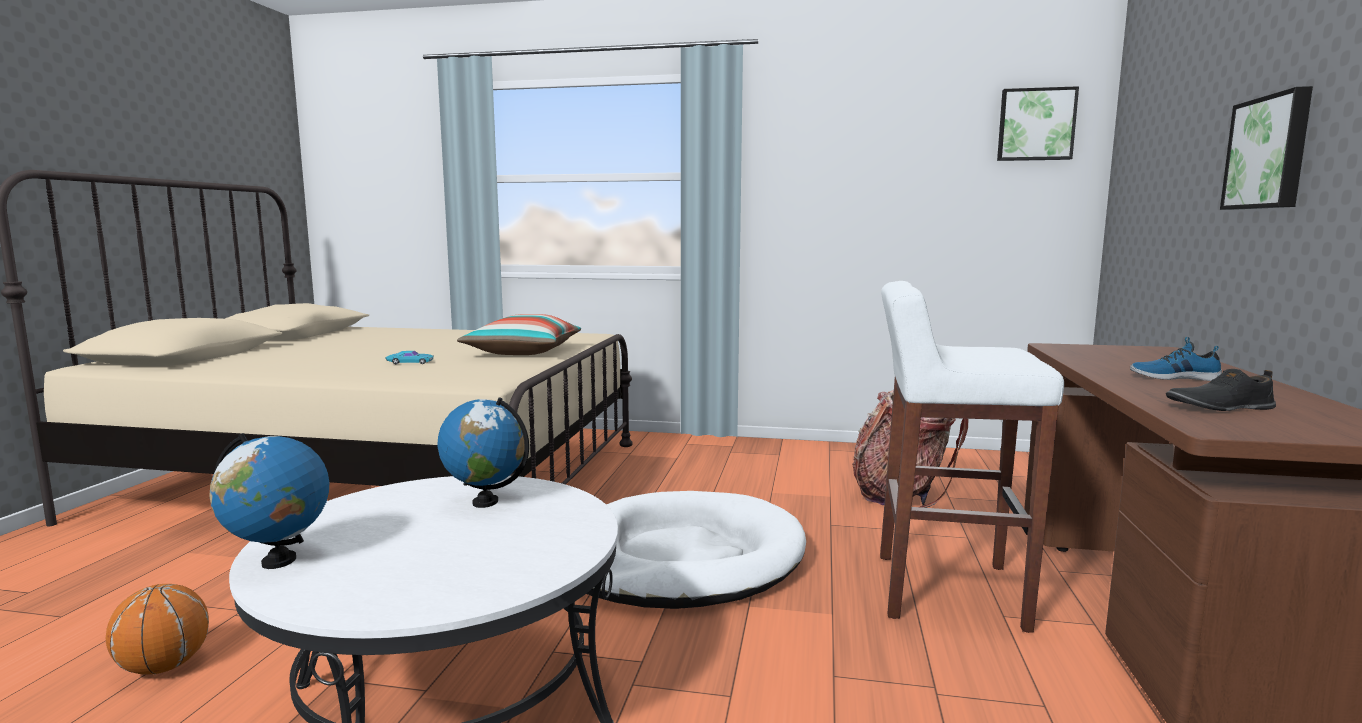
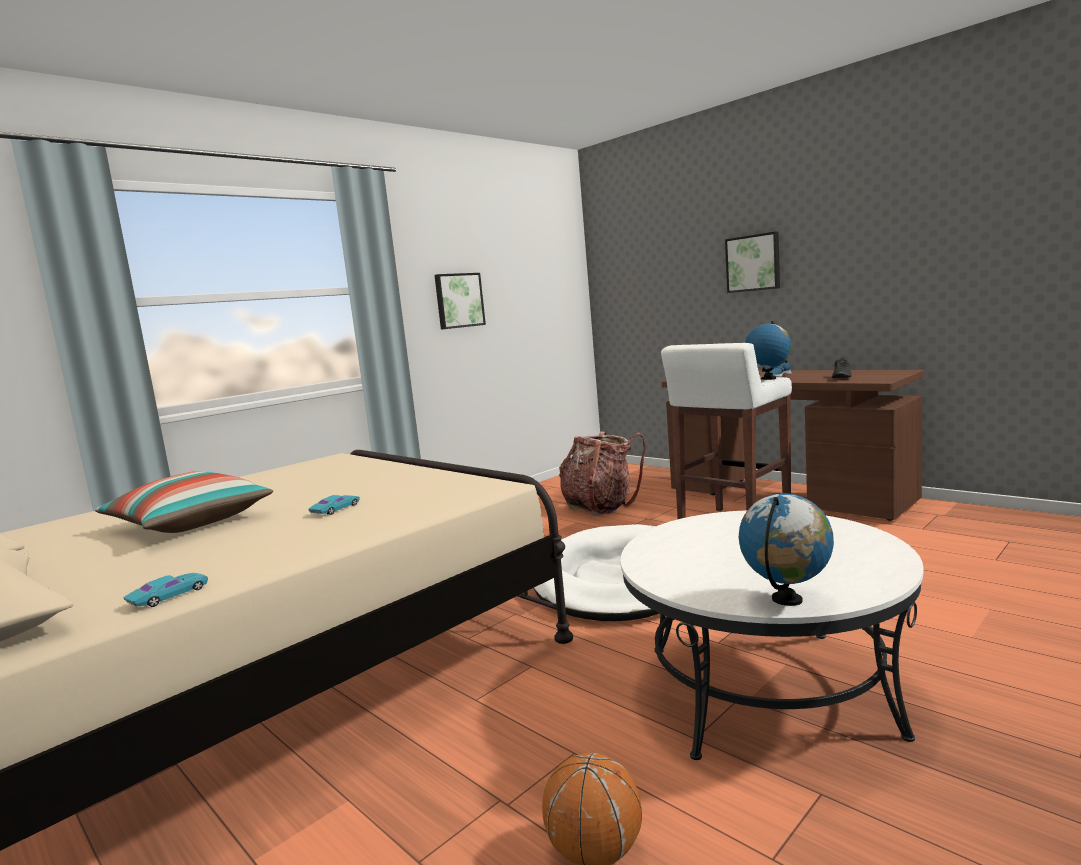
camera: 55 degrees left, 0 degrees up
(215, 372) = (169, 596): none -> turquoise toy car
(485, 502) = (705, 538): globe -> globe (768, 378)
(523, 352) = (373, 475): pillow -> pillow (190, 523)
(1035, 125) = (554, 248): picture -> picture (458, 300)

